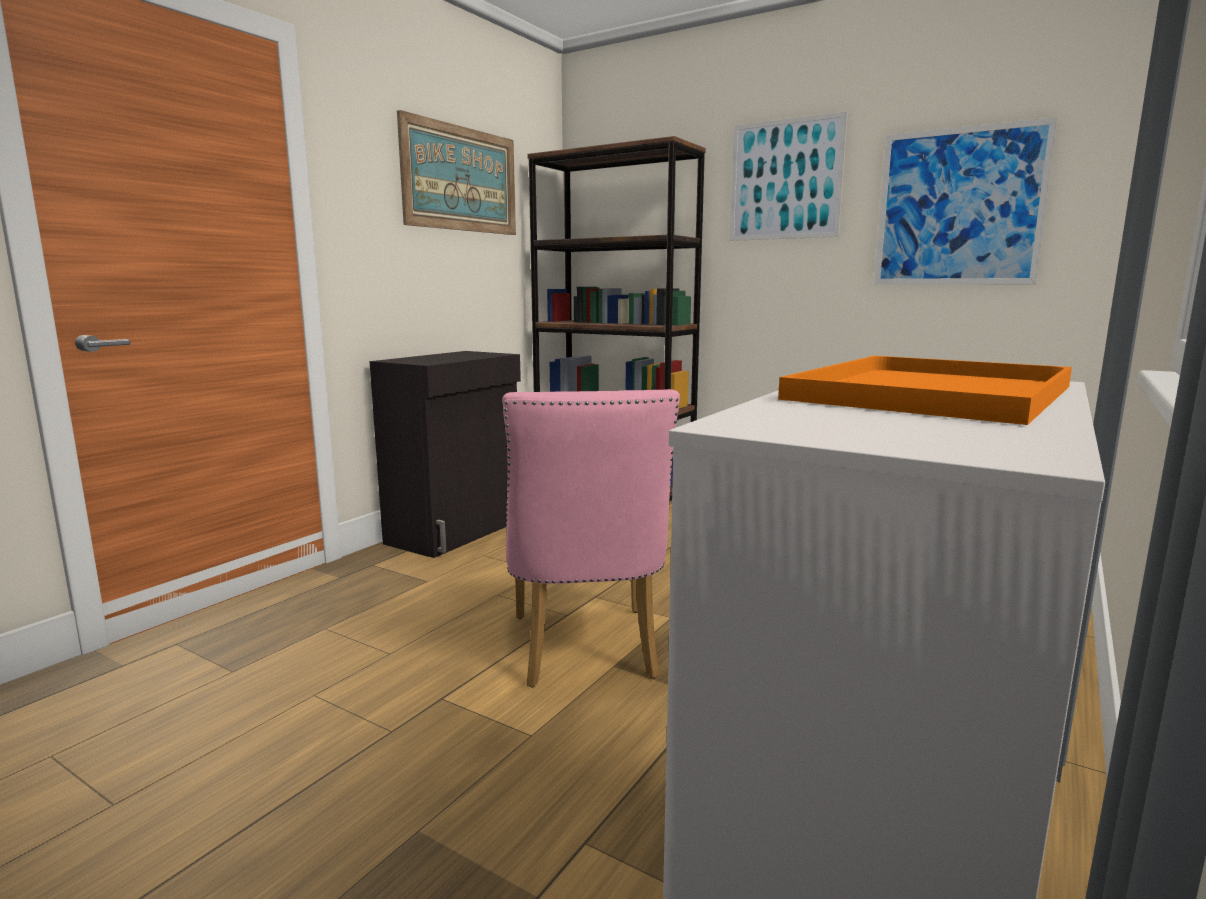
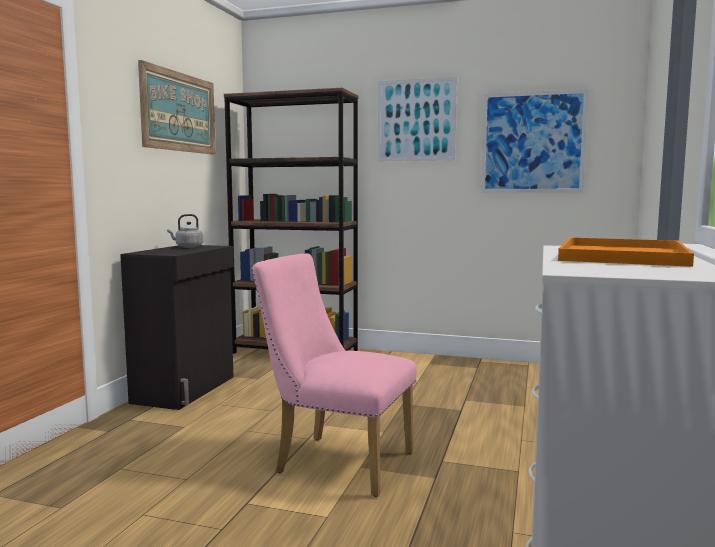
camera: 15 degrees left, 5 degrees down
(462, 354) = (187, 247): none -> grey kettle
(585, 653) = (335, 461): pink chair -> pink chair turned 135 degrees clockwise

